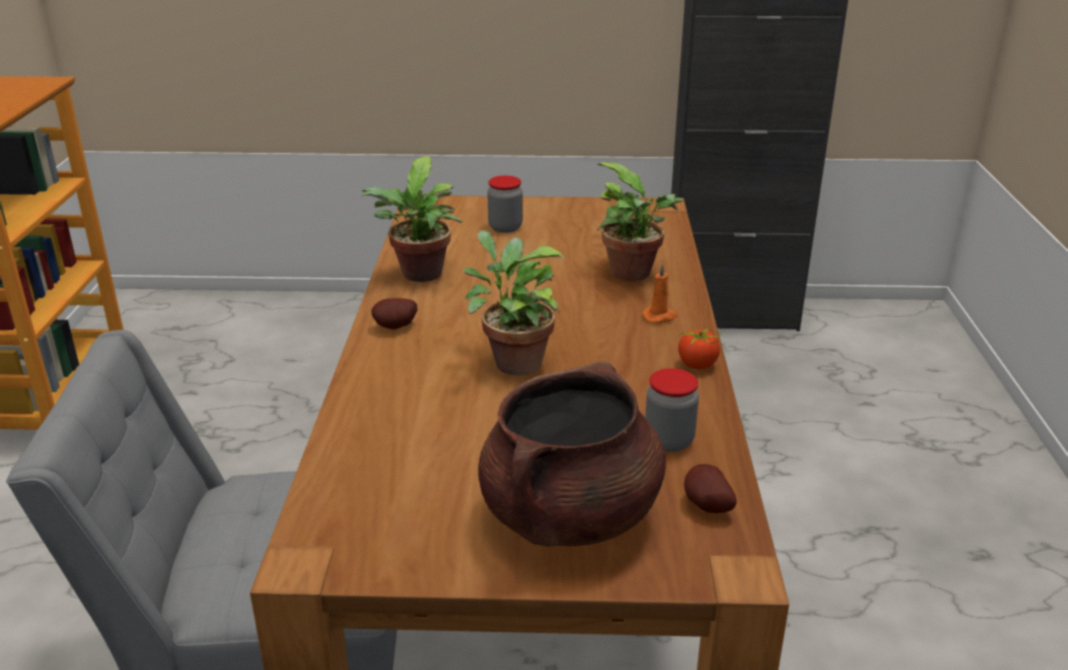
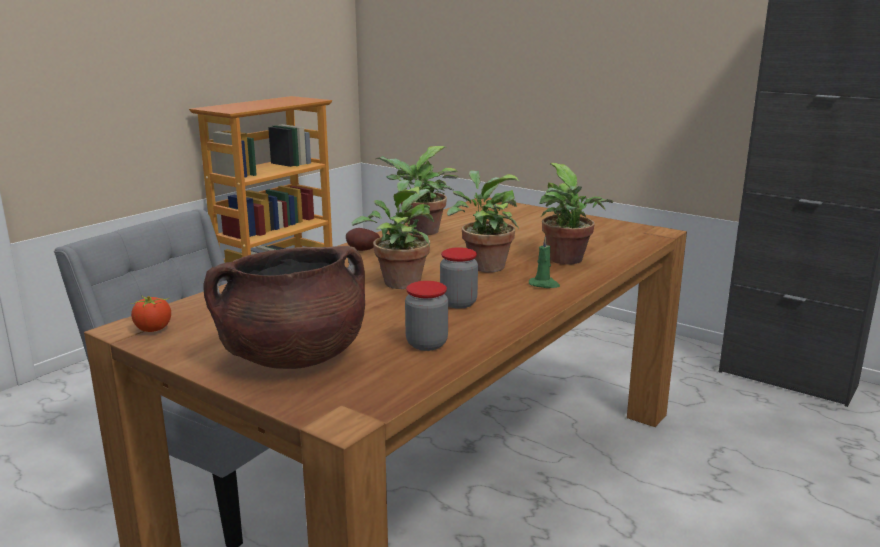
camera: 35 degrees right, 10 degrees down
(505, 227) = (519, 221): jar -> jar (458, 303)
(565, 308) = (484, 265): none -> potted plant
(660, 317) = (544, 284): orange candle -> green candle
(698, 365) = (524, 314): tomato -> tomato (154, 329)
(705, 506) = (386, 382): potato -> none

